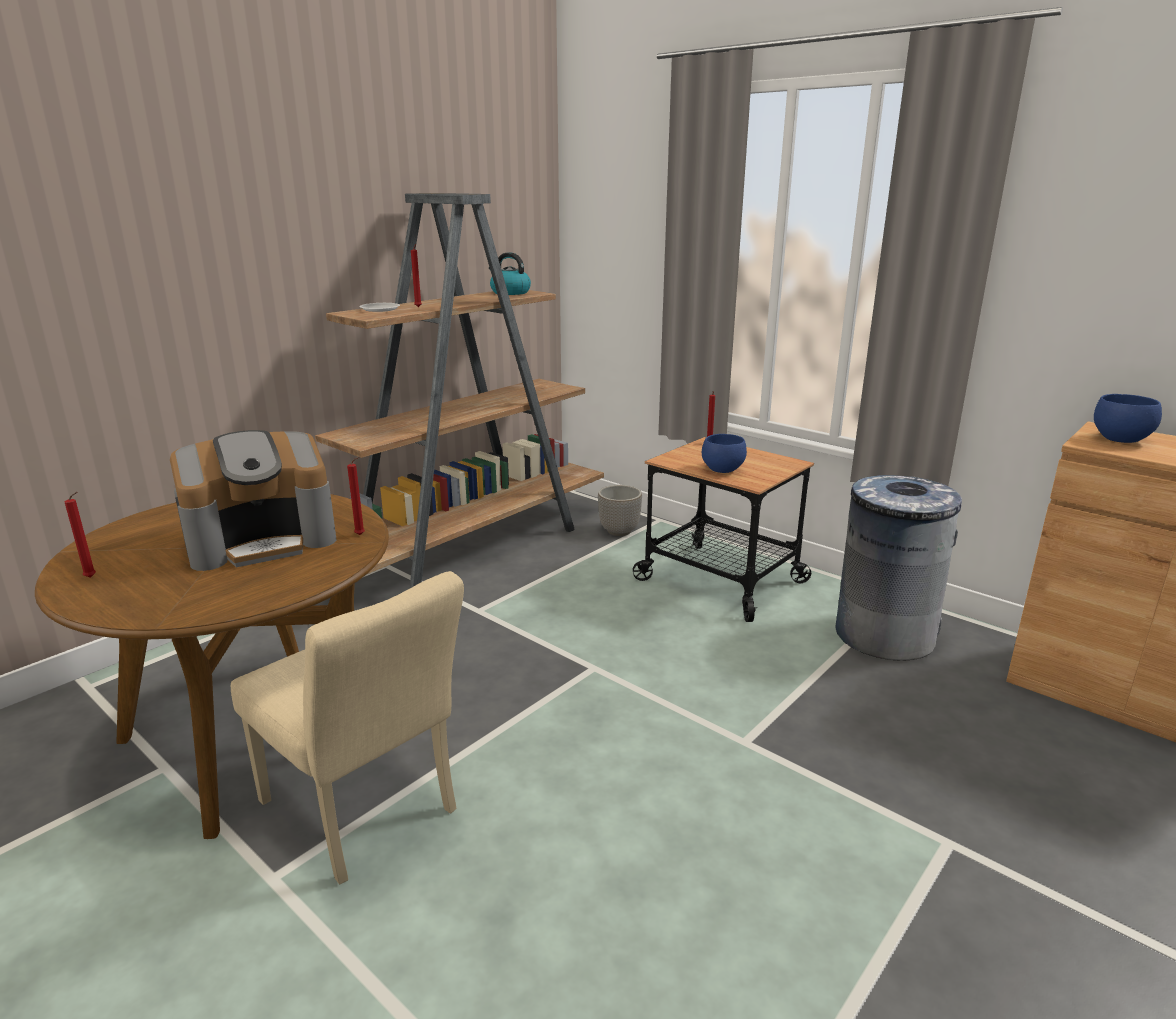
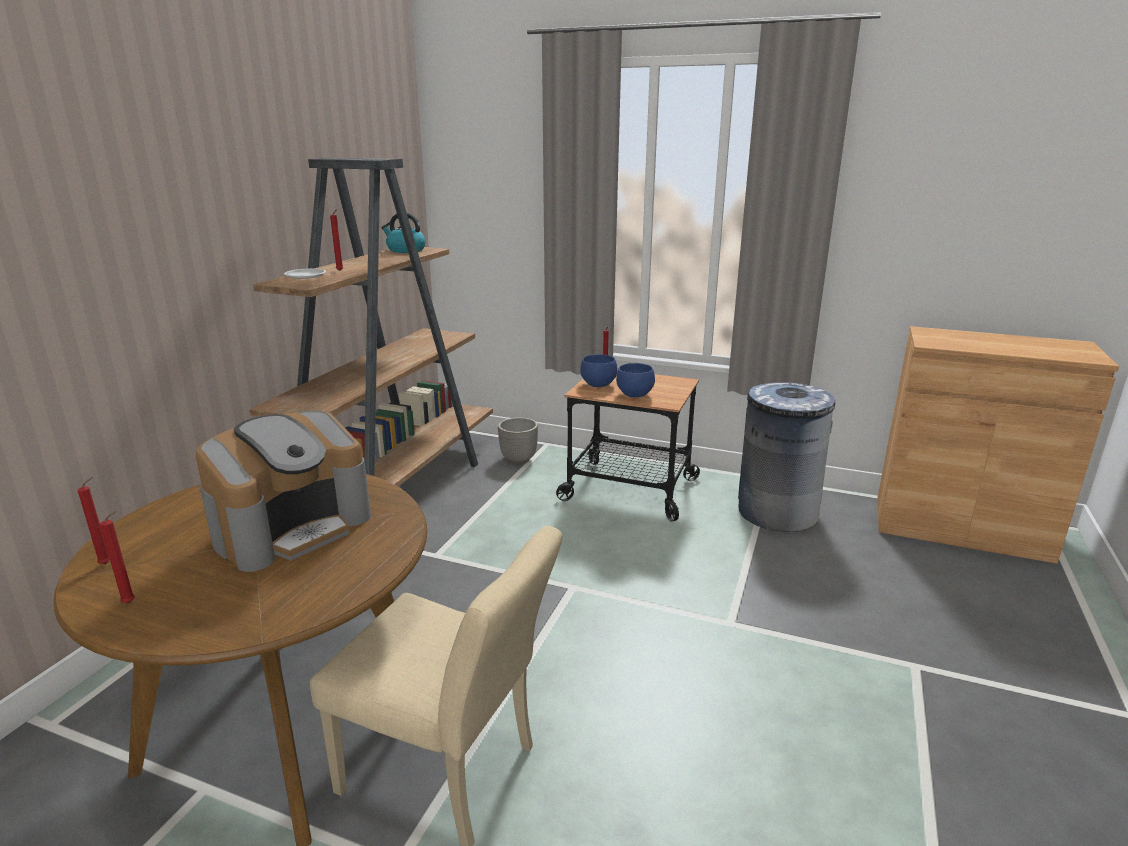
camera: 20 degrees left, 0 degrees up
(361, 535) = (391, 504): red candle -> red candle (107, 563)
(1118, 439) = (944, 338): blue bowl -> blue bowl (597, 385)

